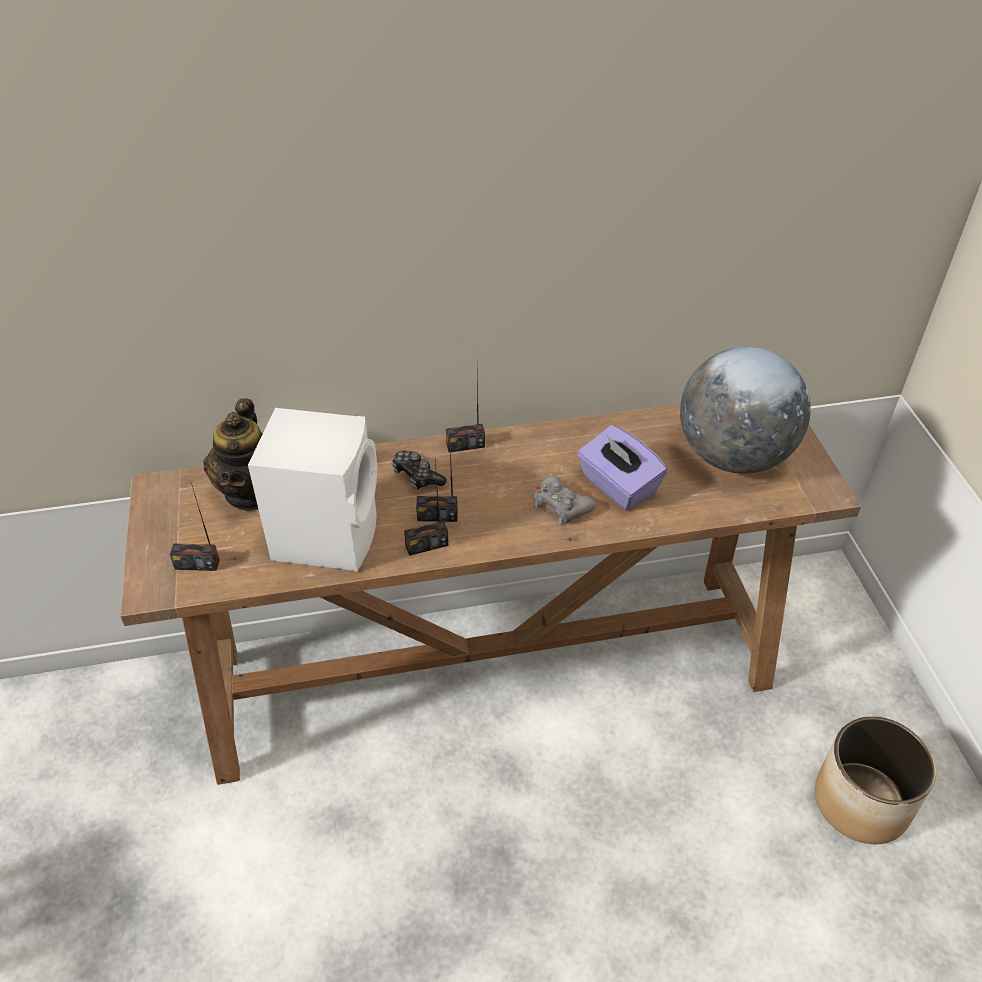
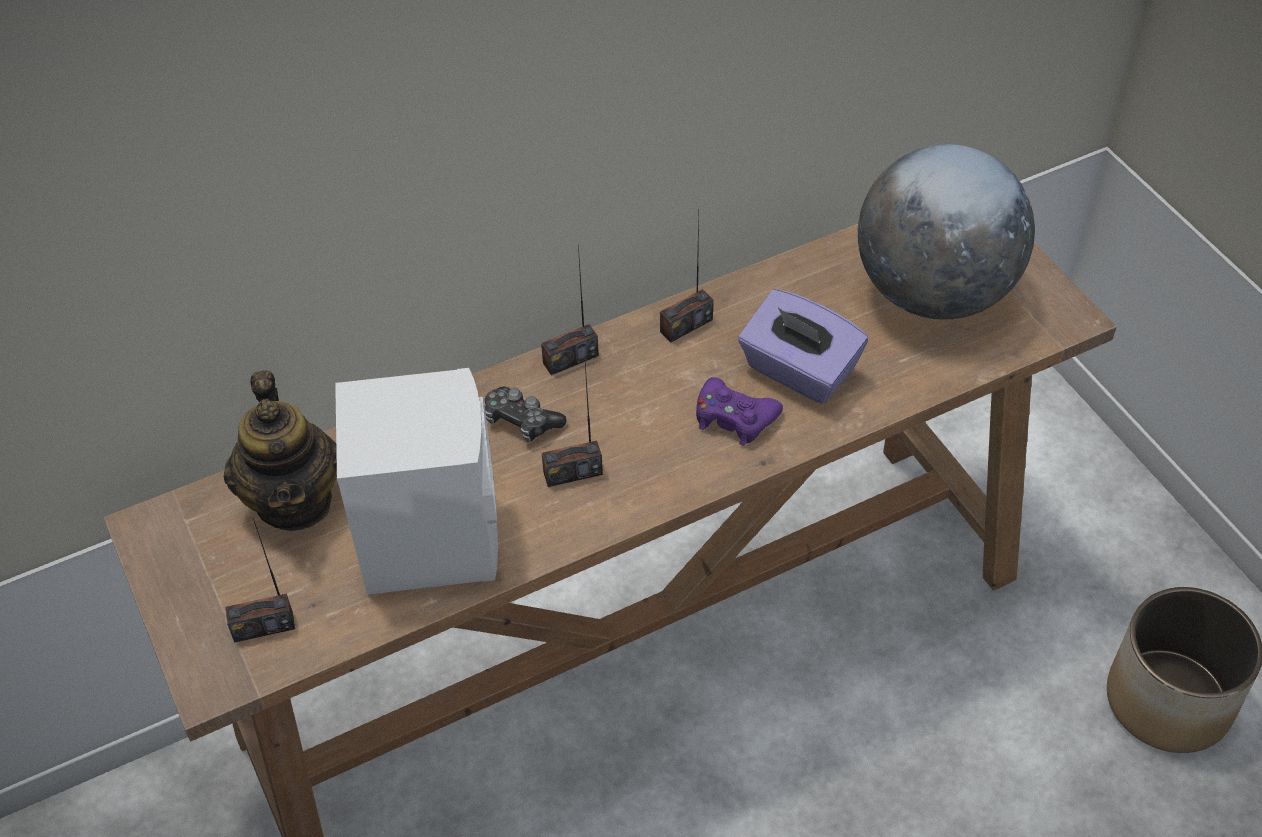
camera: 15 degrees left, 5 degrees up
(426, 545) = (575, 519): radio -> radio (686, 325)
(561, 506) = (734, 418): grey game controller -> purple game controller

